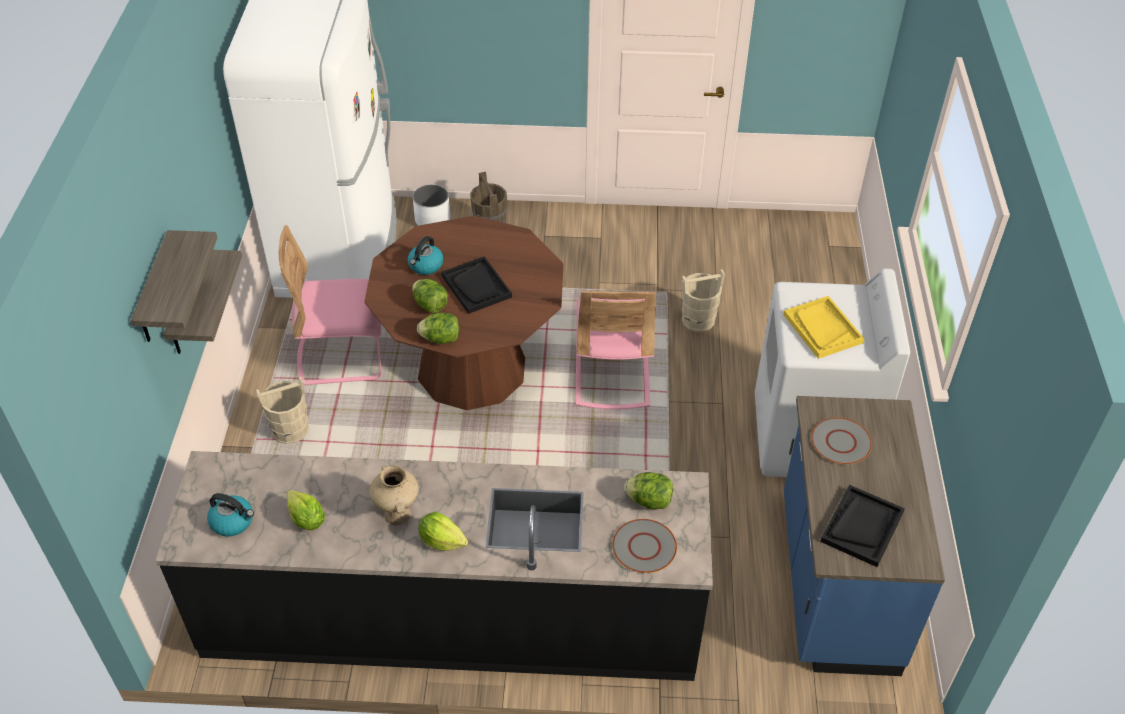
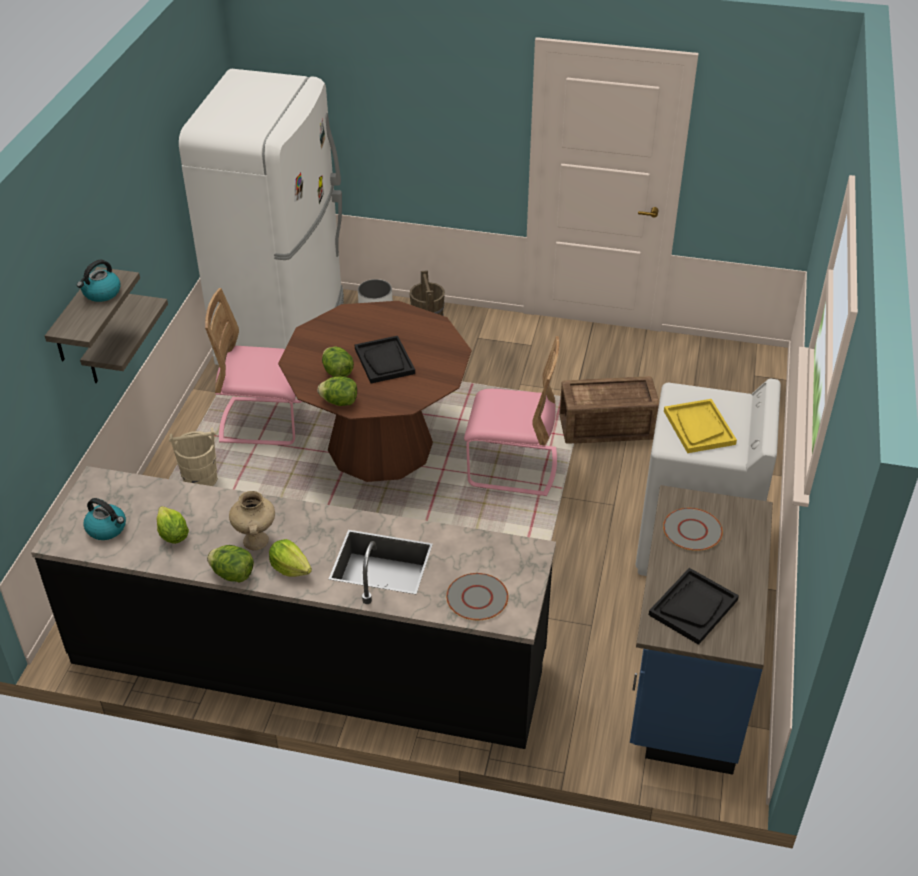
camera: 10 degrees right, 5 degrees down
(425, 266) = (342, 338): kettle -> kettle (101, 293)
(612, 376) = (512, 468): pink chair -> pink chair turned 90 degrees counterclockwise
(649, 501) = (493, 559): lettuce -> lettuce (233, 574)
(698, 320) = (608, 427): beige bucket -> crate

